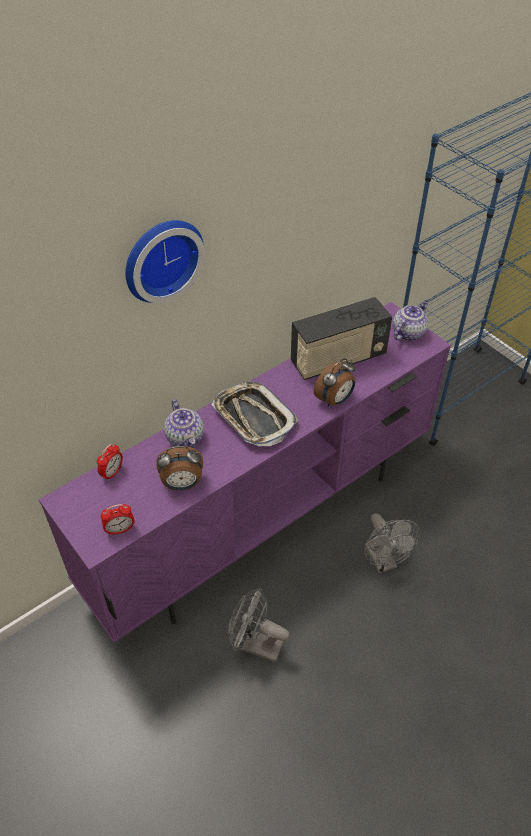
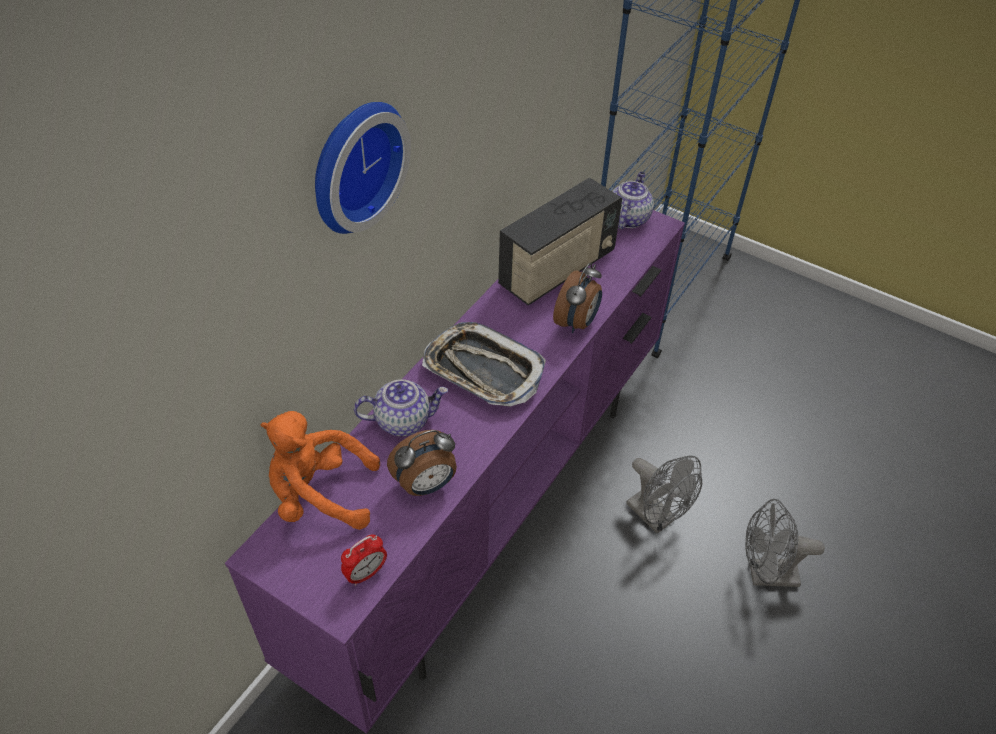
camera: 20 degrees left, 0 degrees up
(112, 473) = (319, 495): alarm clock -> orange plush toy
(186, 438) = (403, 420): teapot -> teapot turned 60 degrees counterclockwise
(255, 645) = (541, 673): grey fan -> grey fan (765, 575)

